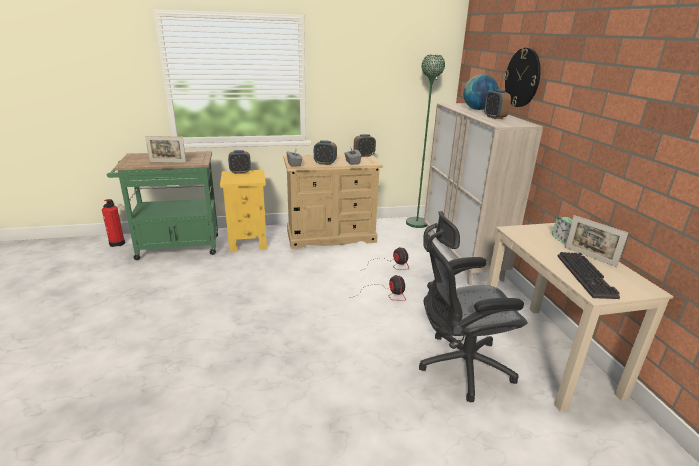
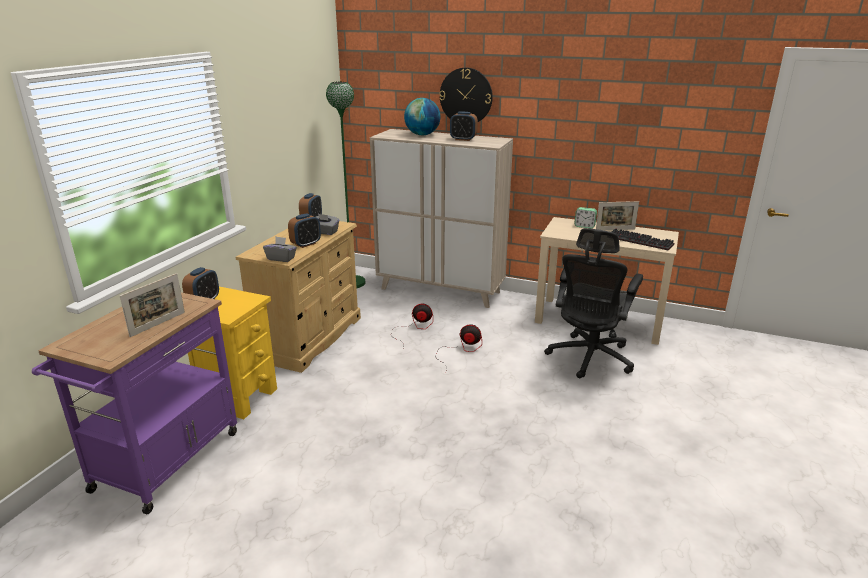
camera: 55 degrees left, 0 degrees up
(118, 243) = (48, 526): fire extinguisher -> none
(176, 247) = (164, 464): green cart -> purple cart

